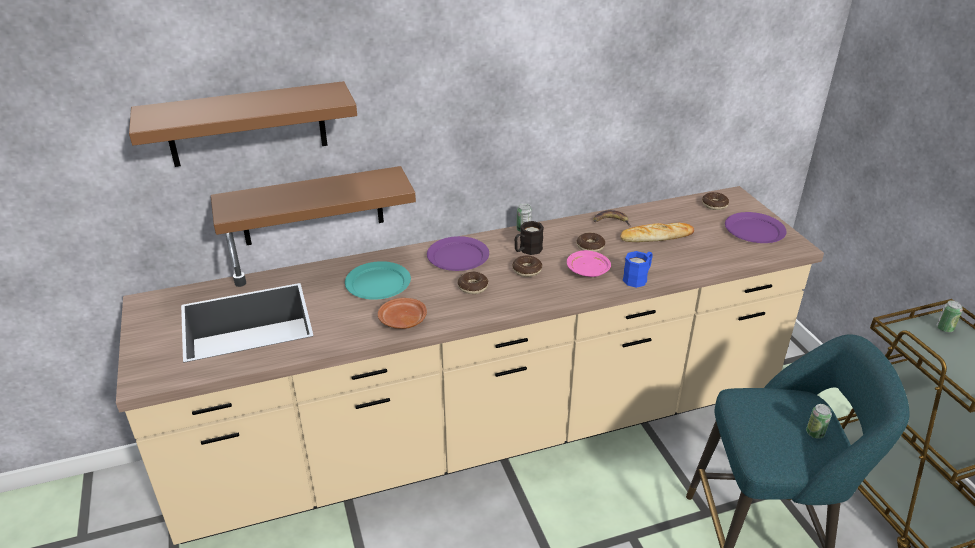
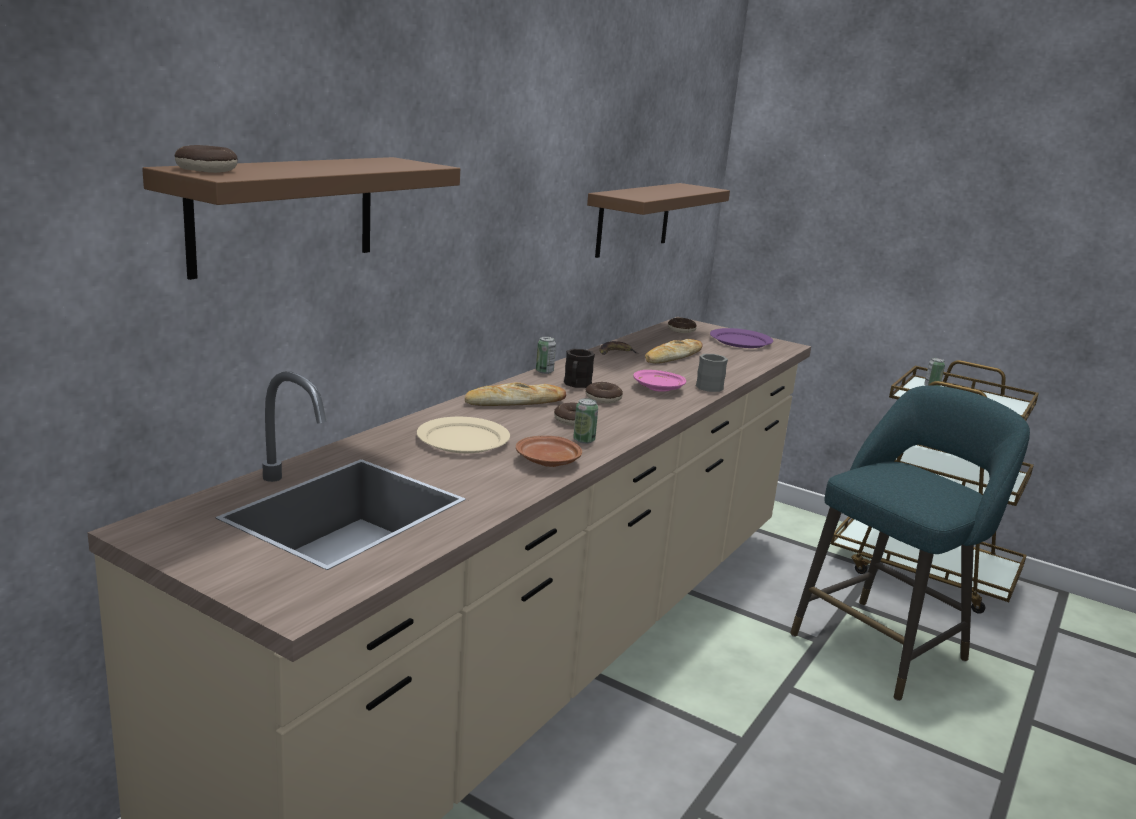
camera: 40 degrees left, 15 degrees down
(312, 206) = (343, 350): brown shelf -> brown shelf (634, 218)
(378, 283) = (463, 439): turquoise plate -> beige plate
(458, 257) = (515, 402): purple plate -> bread
(590, 247) = (630, 372): donut -> donut (207, 169)
(638, 278) = (709, 385): blue mug -> grey mug
(815, 433) = (938, 482): can -> can (584, 440)

